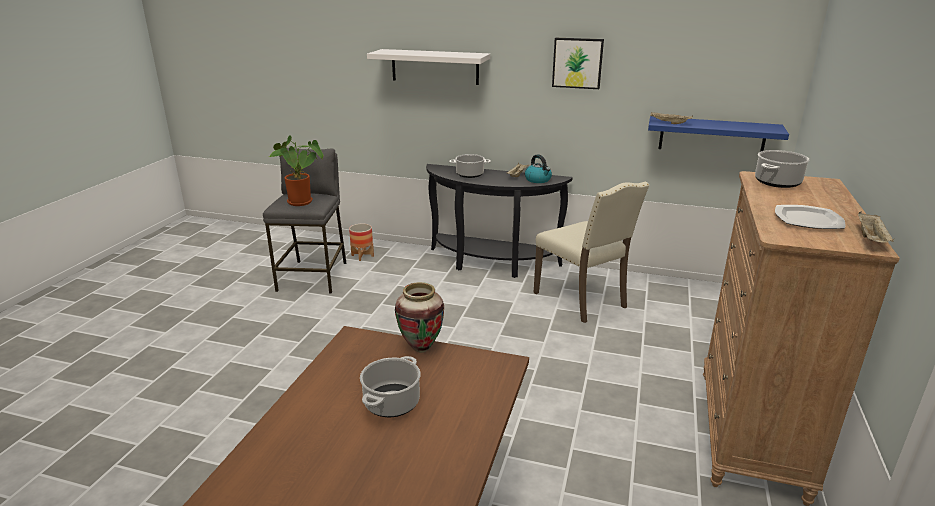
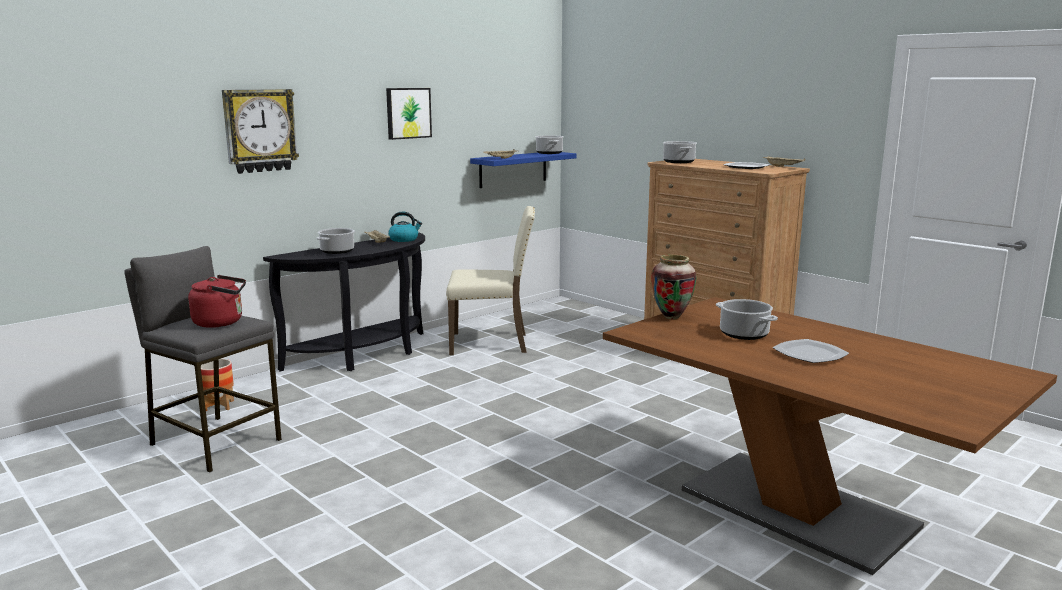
camera: 60 degrees left, 10 degrees down
(302, 203) = (221, 322): potted plant -> red kettle
(344, 461) = (809, 354): none -> plate
(434, 66) = (259, 130): white shelf -> wall clock
(758, 127) = (549, 153): none -> cooking pot

